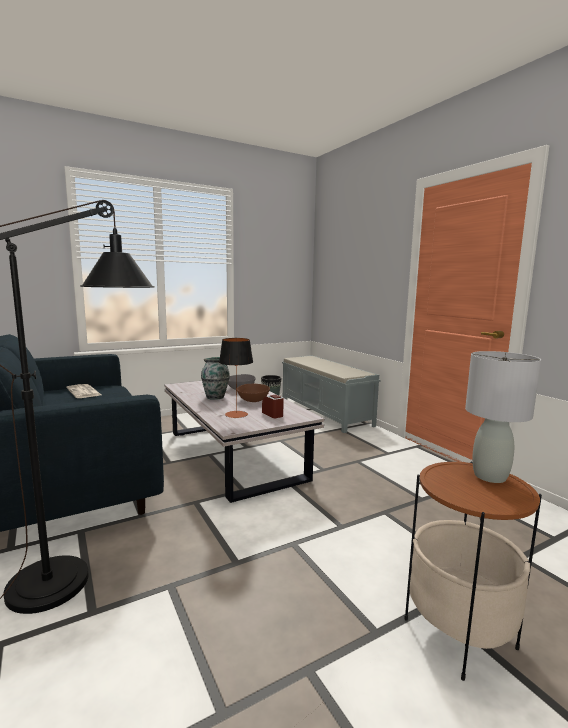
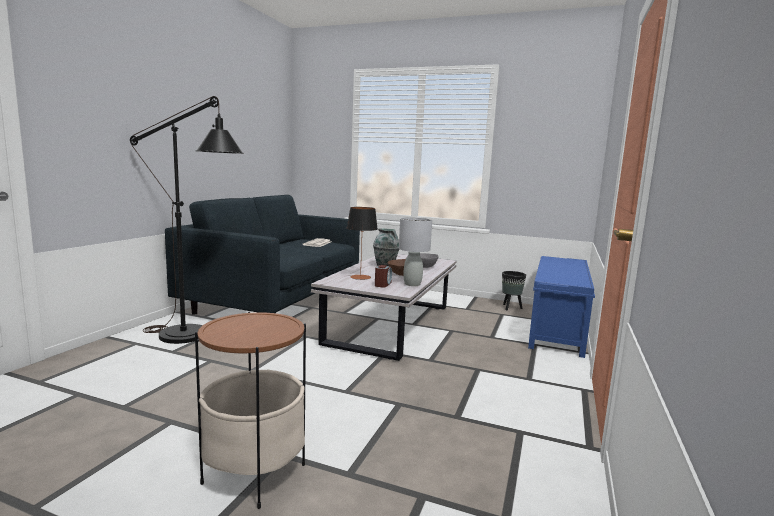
camera: 50 degrees right, 0 degrees up
(325, 413) = (557, 329): grey bench -> blue bench
(490, 476) = (277, 331): grey table lamp -> grey table lamp (412, 284)

